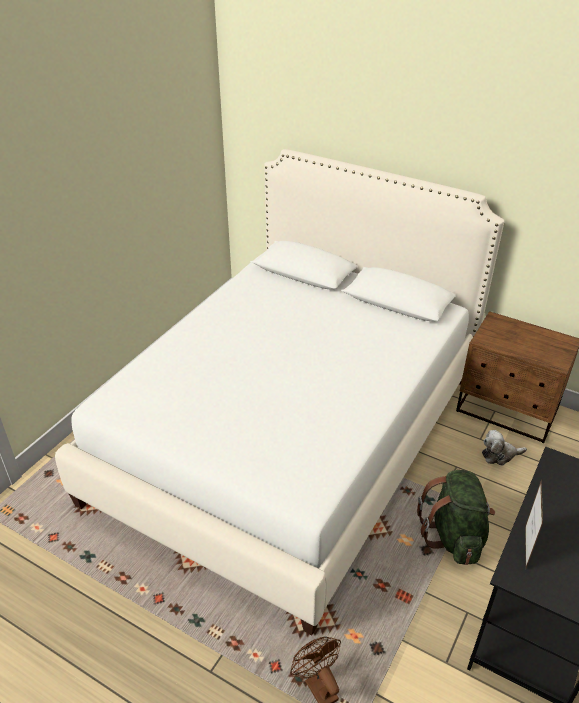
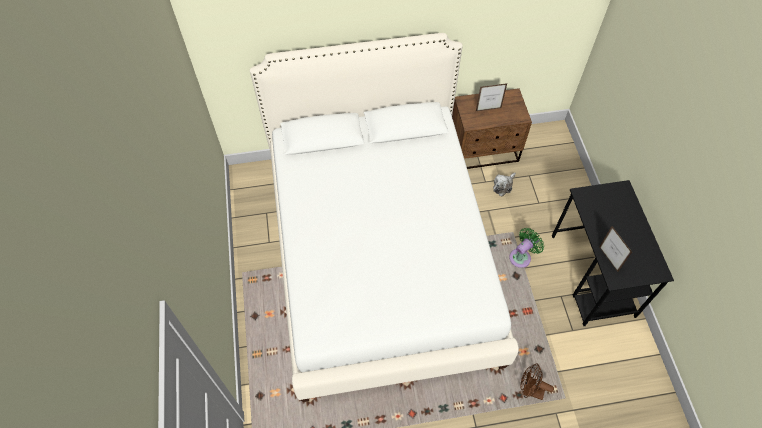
camera: 40 degrees left, 20 degrees up
(454, 536) = (521, 256): green backpack -> green fan
(520, 338) = (488, 109): none -> picture frame

